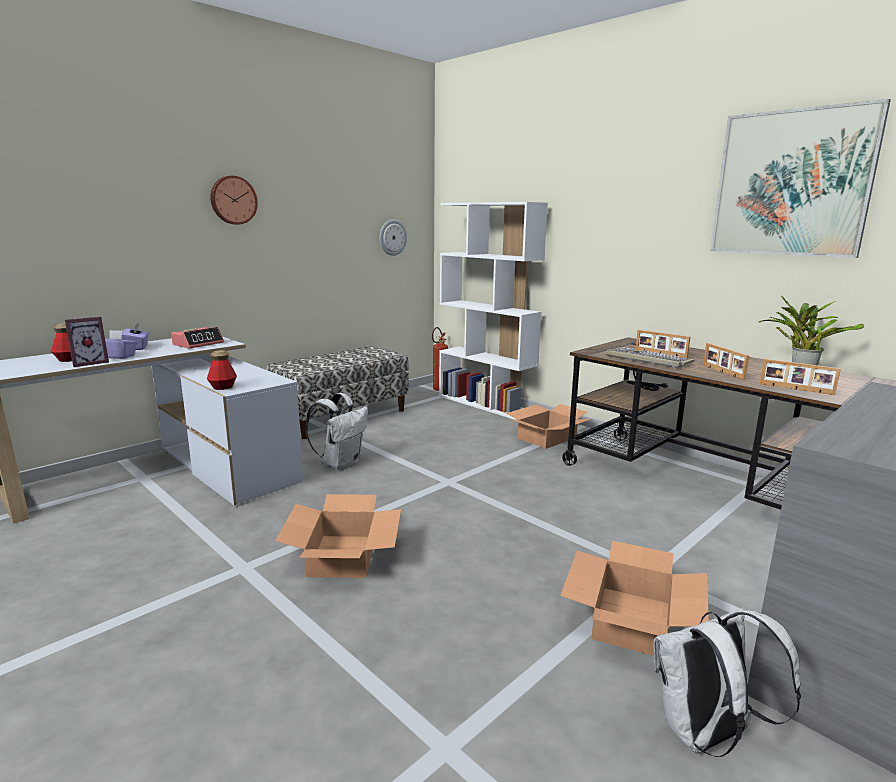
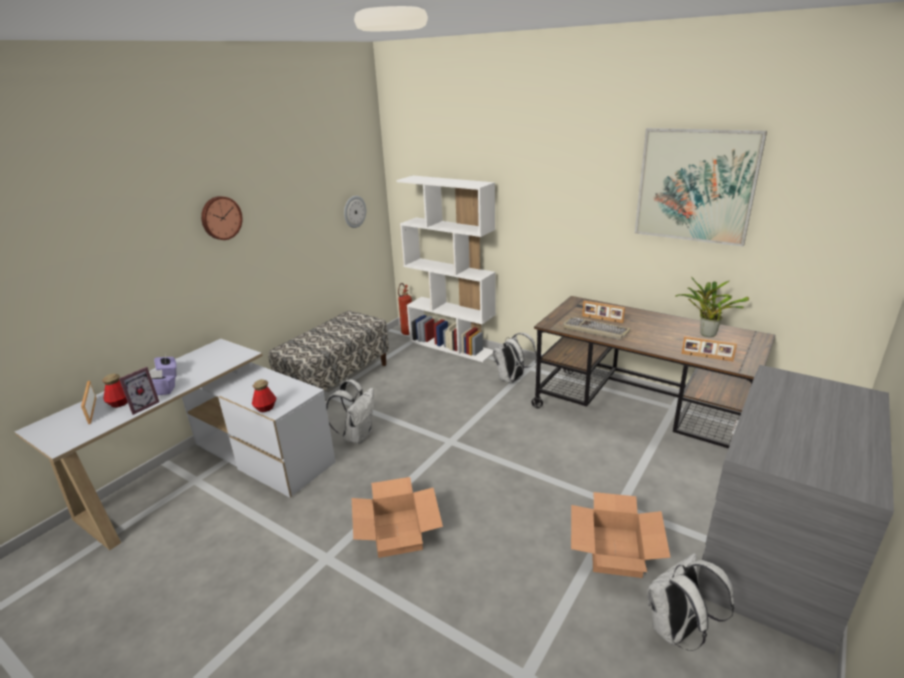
camera: 10 degrees left, 10 degrees up
(198, 344) = (220, 359): alarm clock -> none
(546, 437) = (512, 379): cardboard box -> white backpack
(722, 372) = (652, 340): picture frame -> picture frame (91, 410)

